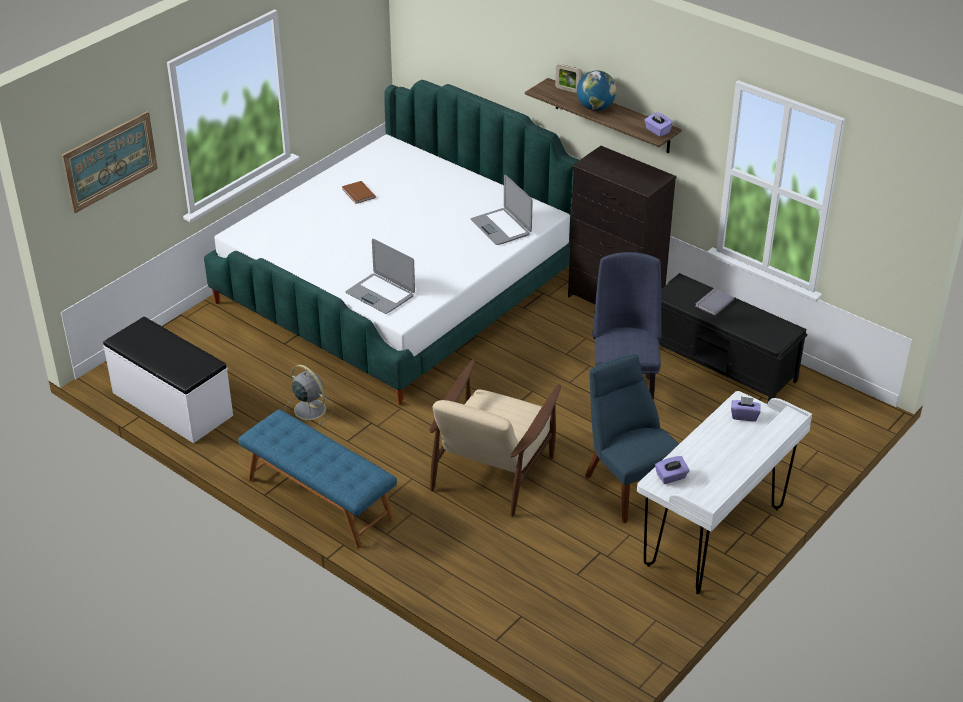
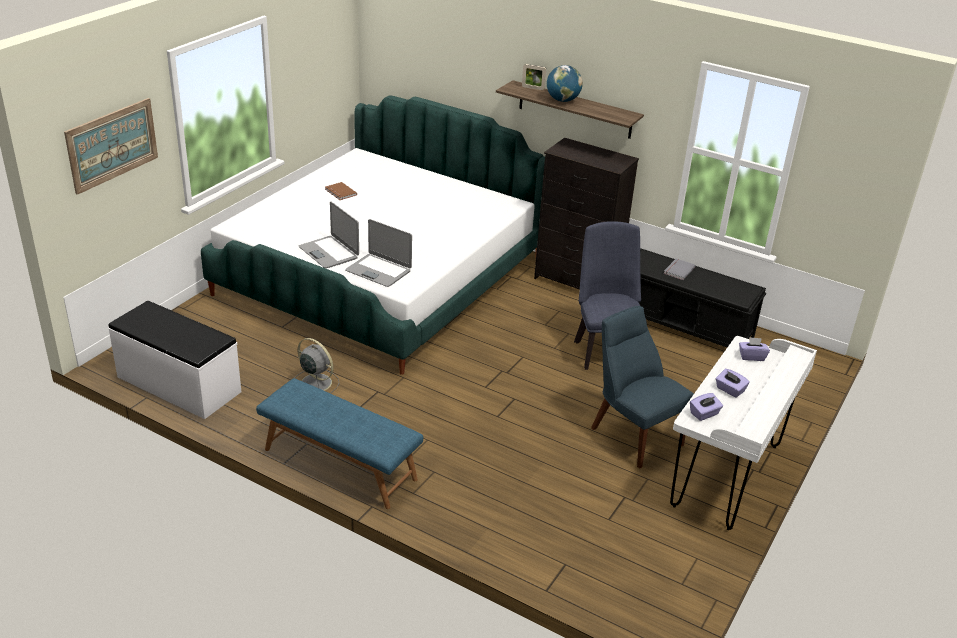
camera: 10 degrees left, 5 degrees down
(492, 470) = (503, 427): beige armchair -> none
(501, 227) = (476, 215): laptop -> laptop (329, 252)
(657, 131) = (623, 116): purple tissue box -> purple tissue box (730, 390)

